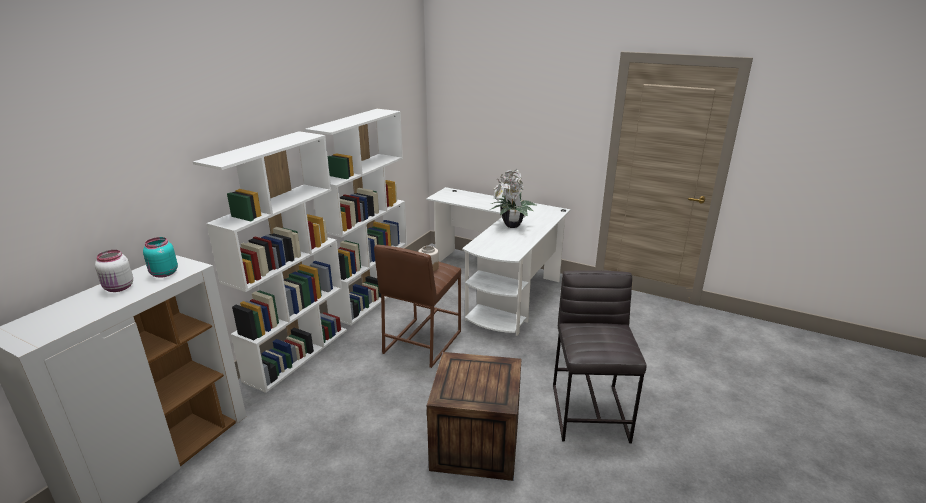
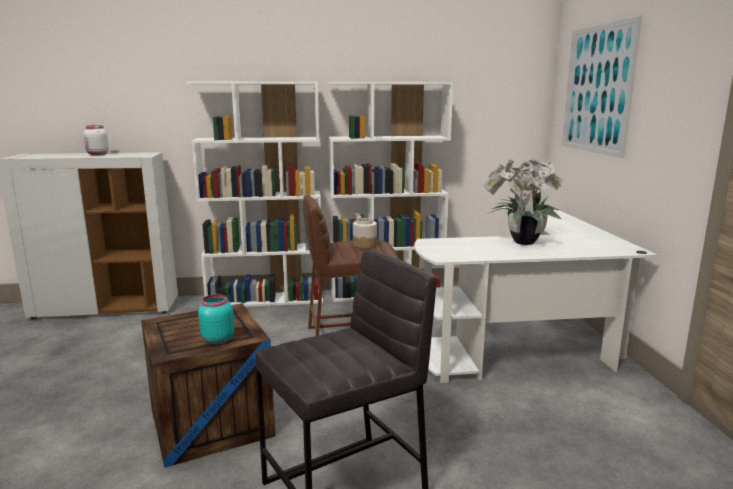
camera: 55 degrees right, 10 degrees down
(163, 274) = (126, 155): turquoise jar -> turquoise jar (216, 340)
(489, 105) = (597, 89): none -> picture

